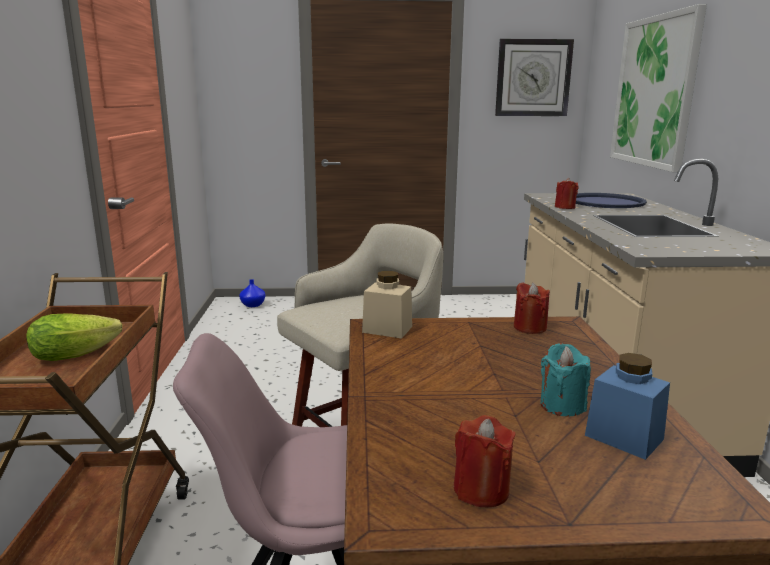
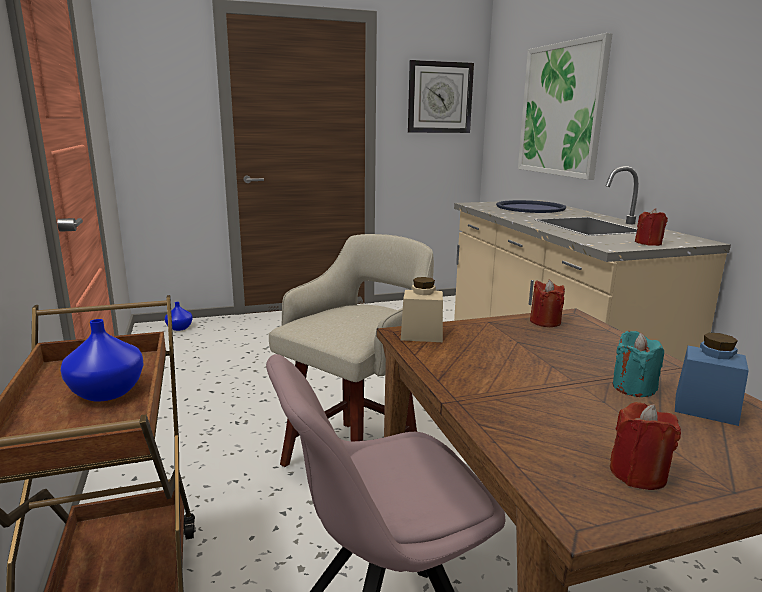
camera: 15 degrees left, 0 degrees up
(80, 353) = (105, 392): lettuce -> blue vase
(565, 207) = (503, 213): red candle -> red candle (648, 243)

